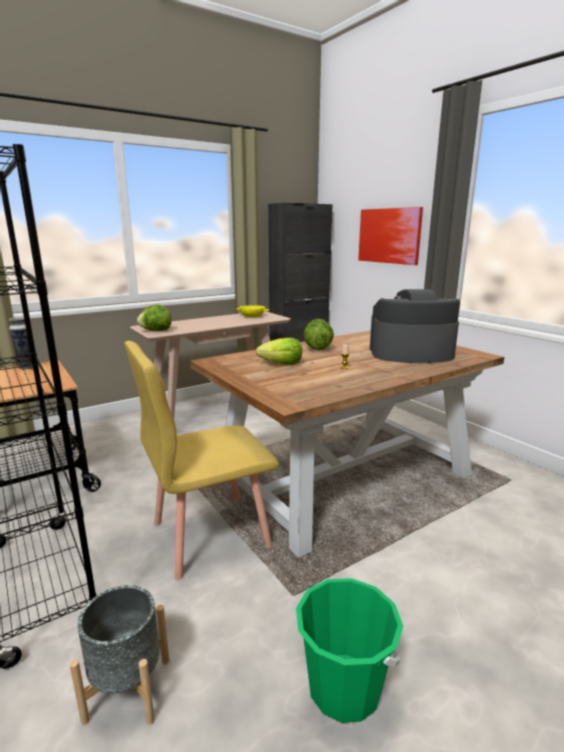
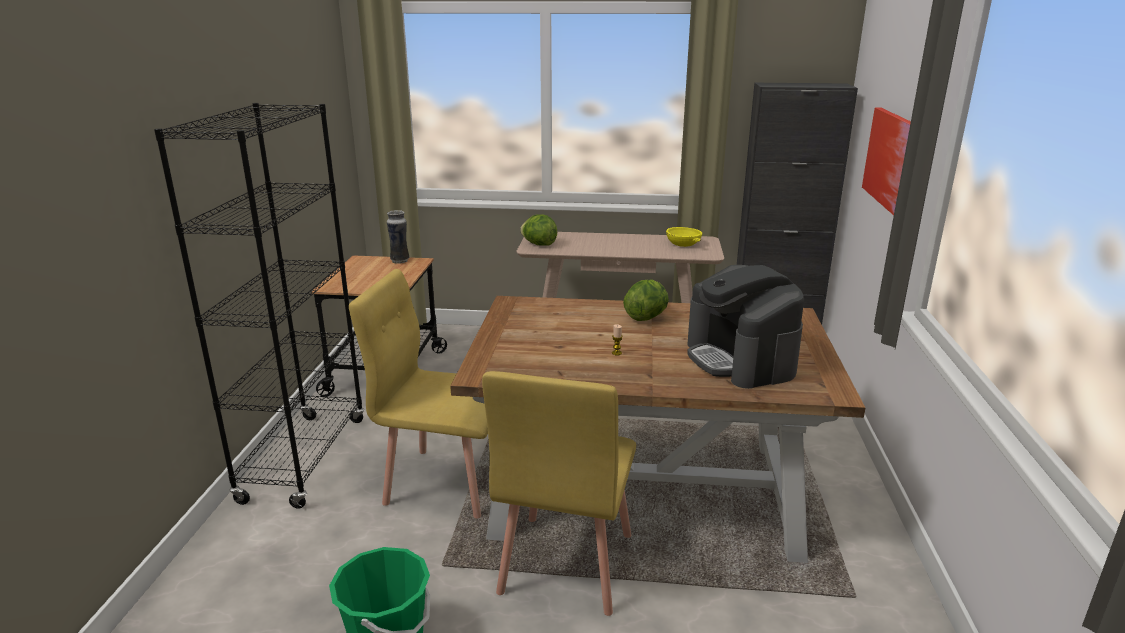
camera: 40 degrees right, 5 degrees up
(127, 689) = (277, 557): grey planter -> none
(281, 364) = (565, 327): lettuce -> none
(368, 543) = (565, 564): none -> yellow chair
(410, 353) = (740, 359): coffee machine -> coffee machine turned 150 degrees counterclockwise

